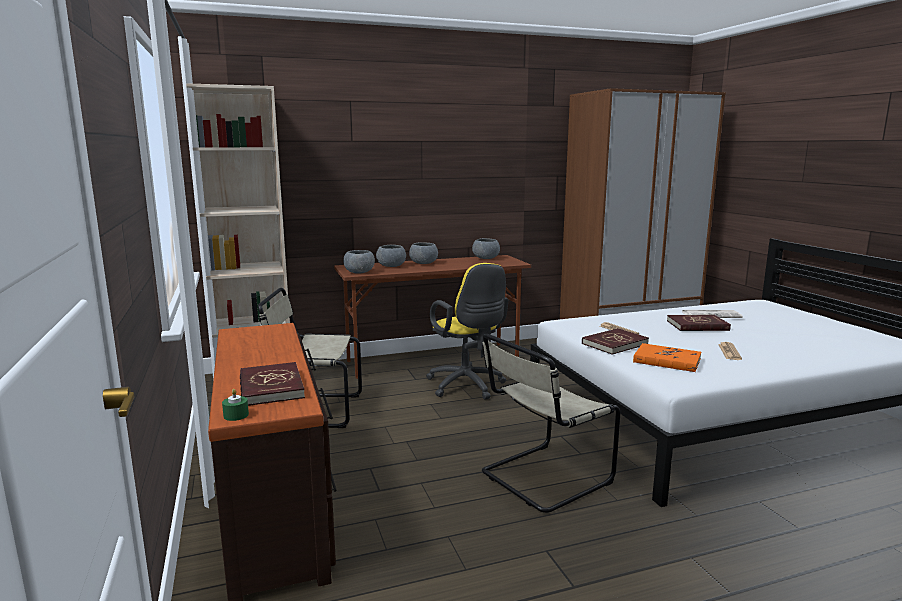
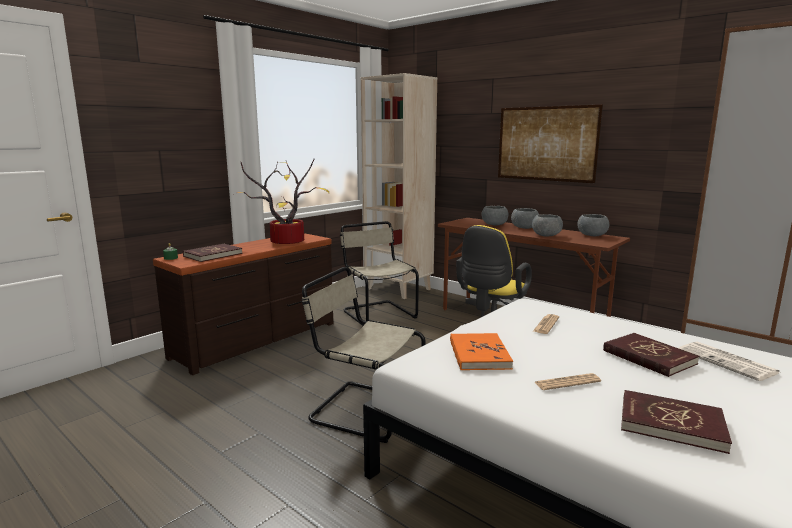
camera: 60 degrees right, 0 degrees up
(268, 341) = (288, 241): none -> potted plant
(359, 272) = (457, 223): grey bowl -> grey bowl (546, 236)
(421, 174) = (546, 143): none -> picture
(614, 344) = (494, 328): red book -> red book (671, 424)

